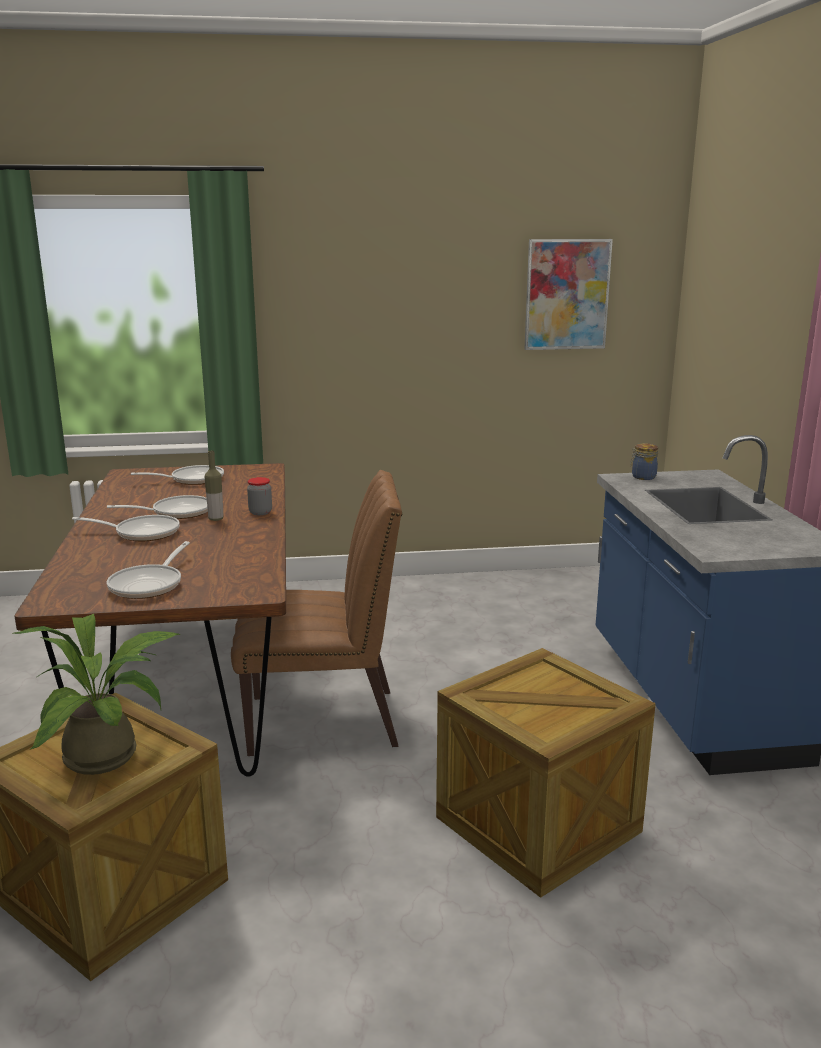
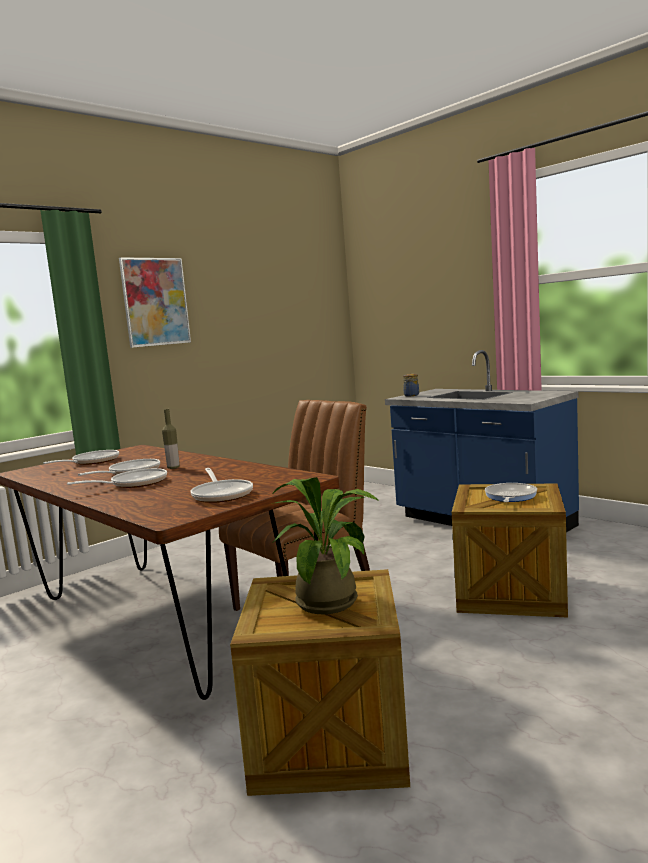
camera: 35 degrees left, 10 degrees down
(260, 512) = (198, 459): jar -> none
(549, 698) = (510, 497): none -> frying pan
(567, 294) = (293, 306): picture -> picture (155, 302)

